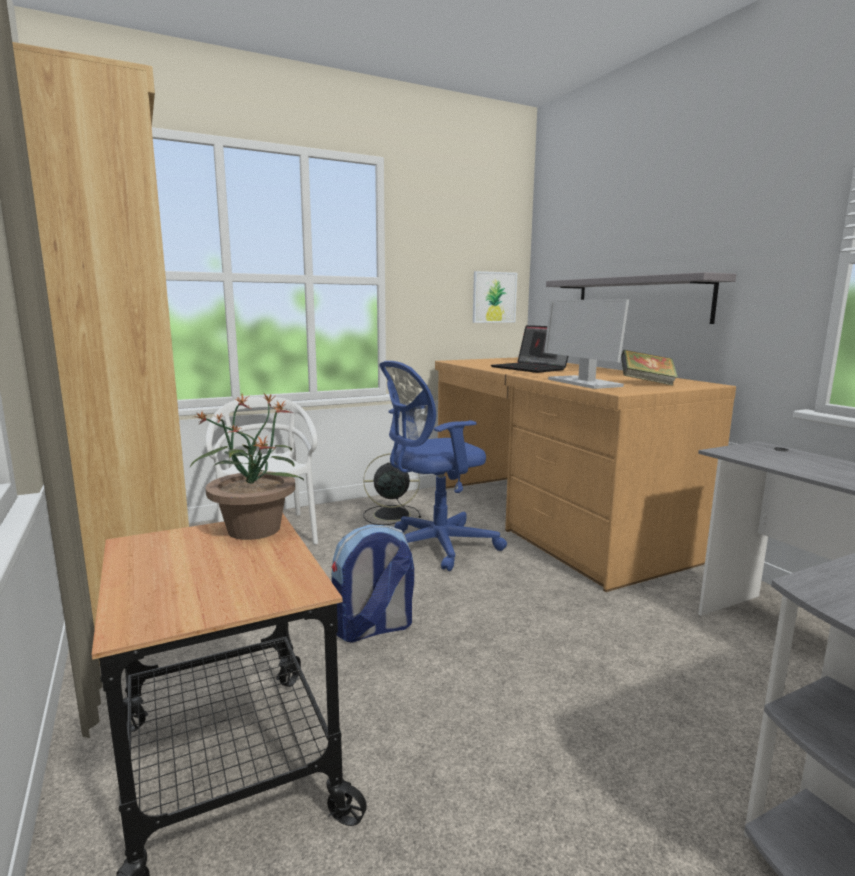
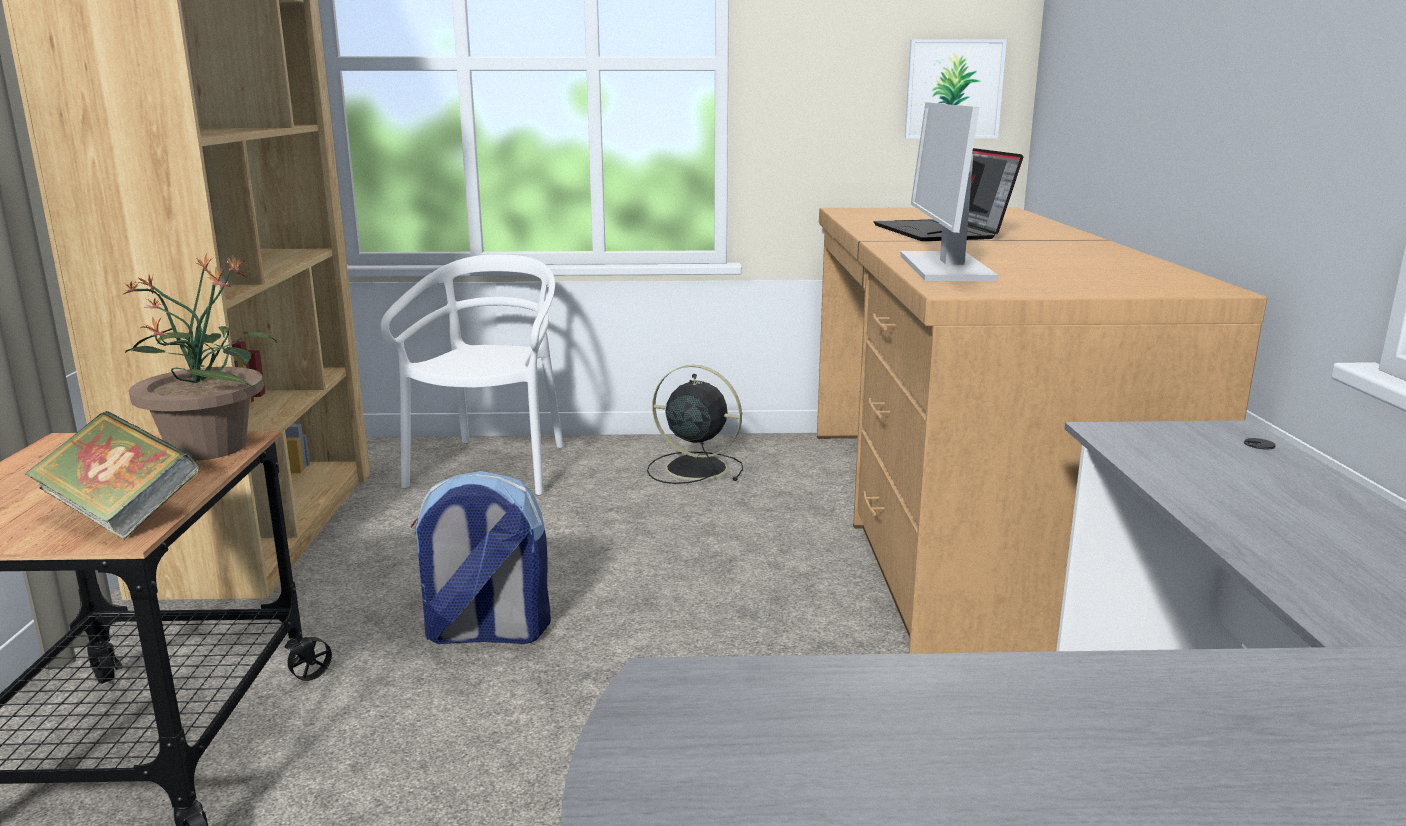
camera: 25 degrees right, 5 degrees up
(435, 546) = (706, 531): blue office chair -> none
(640, 299) = (1165, 99): grey shelf -> none
(646, 383) = (1071, 278): book -> book (121, 514)

